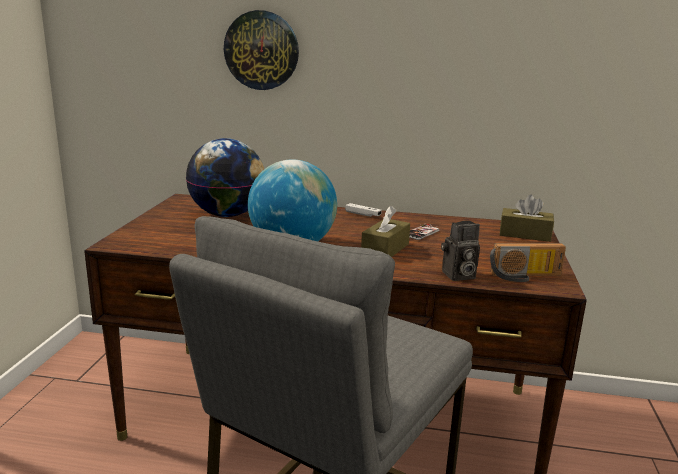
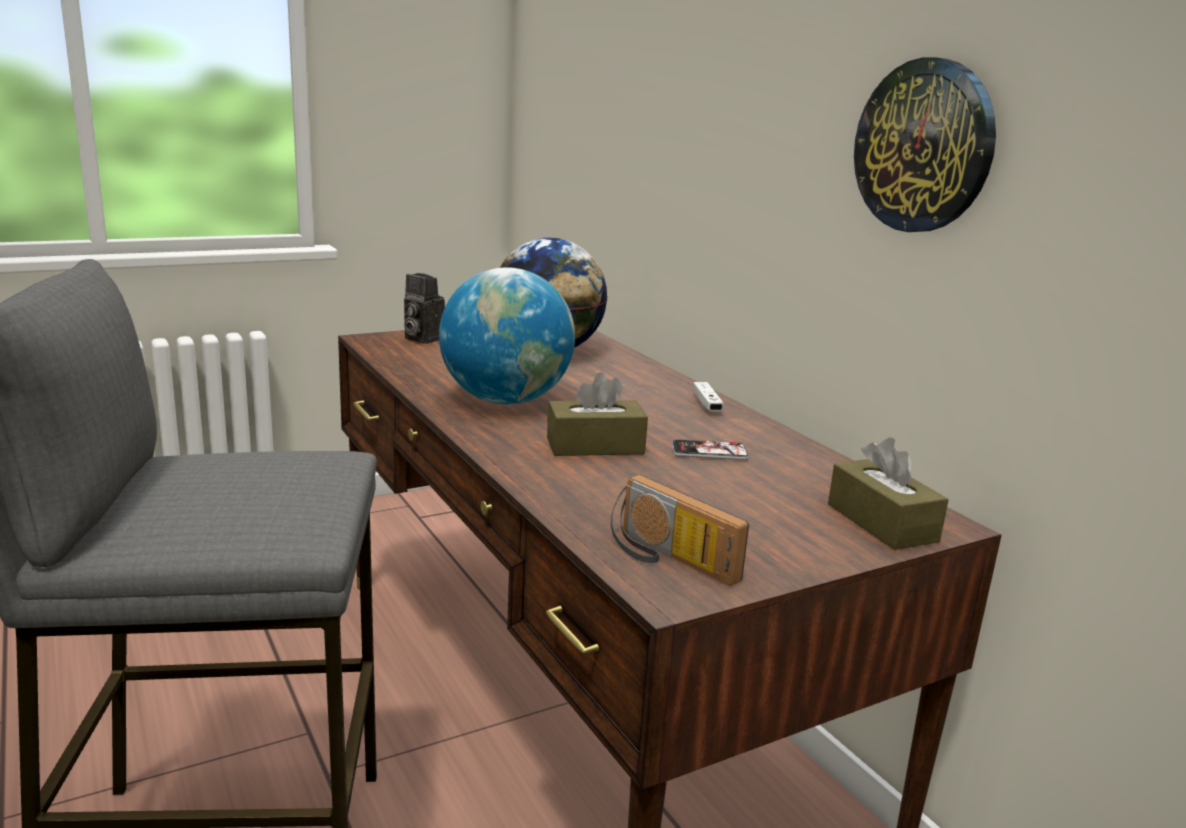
camera: 50 degrees right, 0 degrees up
(261, 50) = (664, 117): wall clock -> wall clock (924, 147)
(458, 276) = (577, 509): camera -> camera (421, 338)

